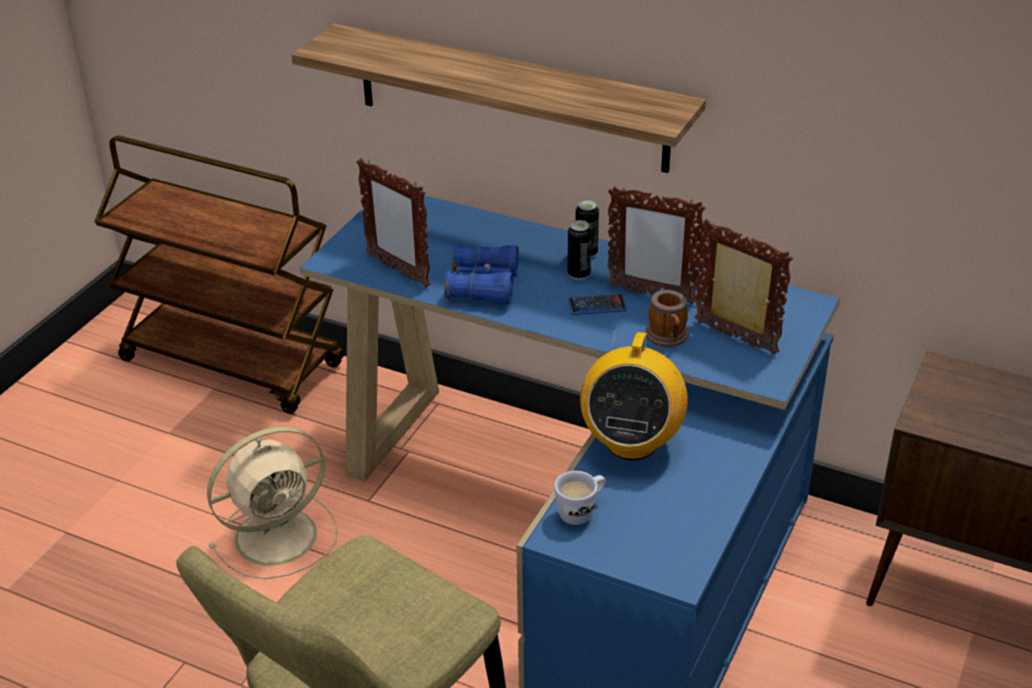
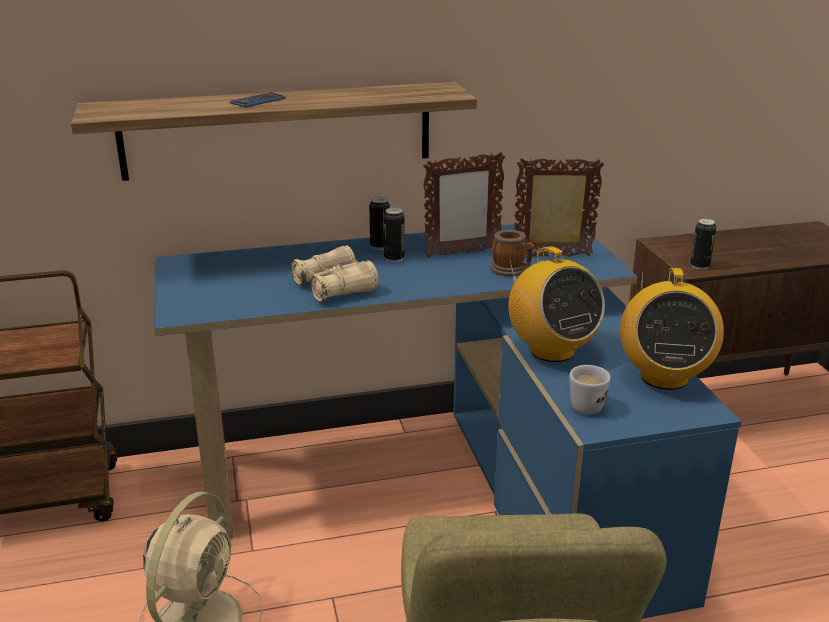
camera: 40 degrees left, 10 degrees down
(398, 271) = (249, 301): picture frame -> none
(483, 286) = (335, 287): blue binoculars -> beige binoculars
(597, 305) = (436, 270): phone -> phone (258, 101)
(694, 524) = (663, 377): none -> radio
(939, 420) = (699, 266): none -> can

